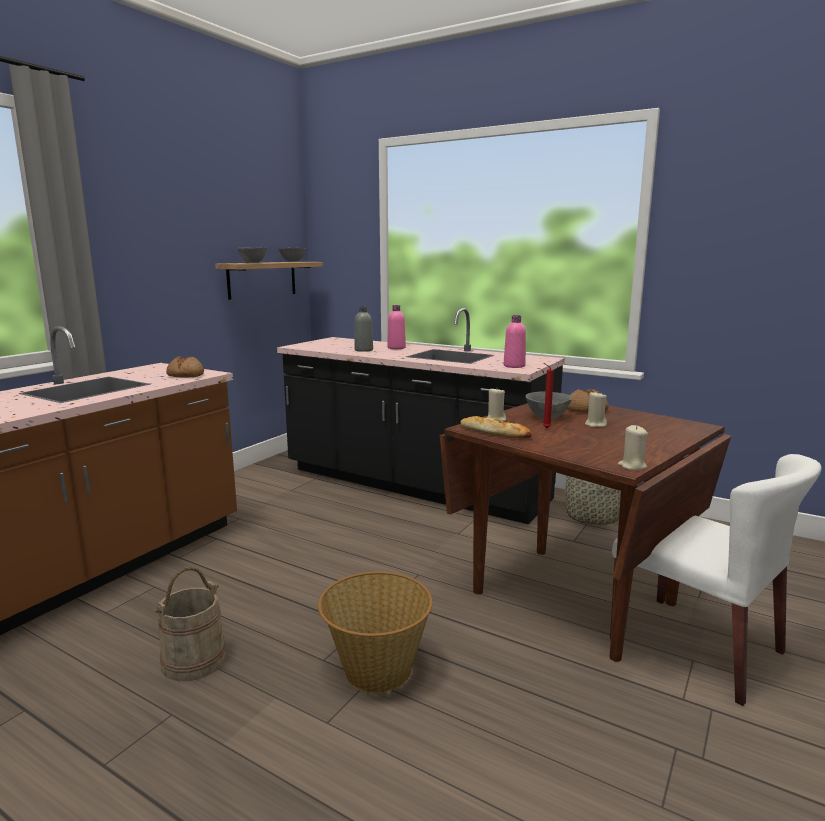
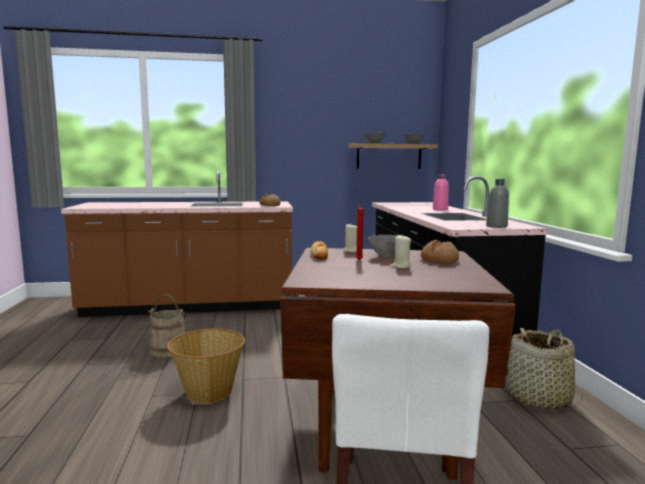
camera: 50 degrees right, 5 degrees down
(363, 350) = (412, 208): grey bottle -> grey bottle (496, 226)
(514, 366) = (468, 225): pink bottle -> none
(632, 466) = (309, 283): beige candle -> none

